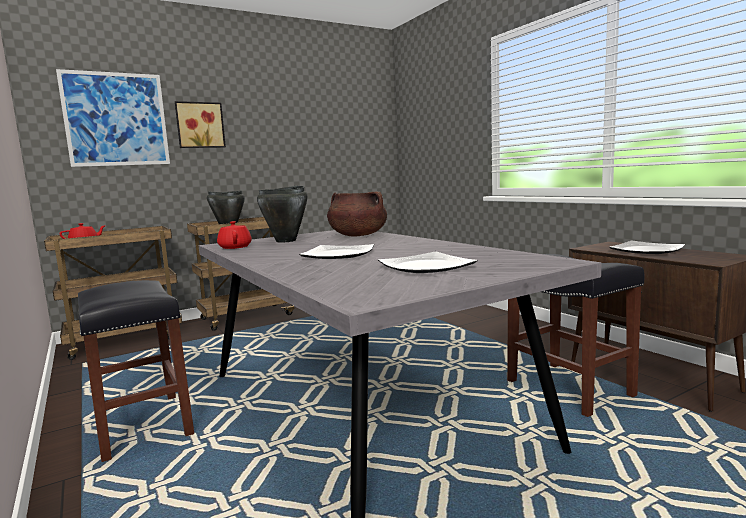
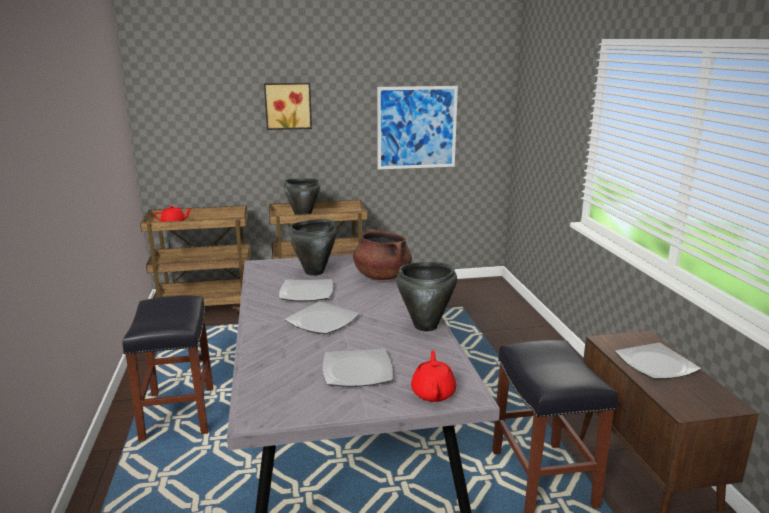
camera: 20 degrees right, 10 degrees up
(116, 119) = (209, 102): picture -> picture (417, 127)
(235, 247) = (265, 276): red teapot -> red teapot (433, 392)
(296, 248) = (307, 293): none -> plate
(446, 245) = (426, 326): none -> black cooking pot

